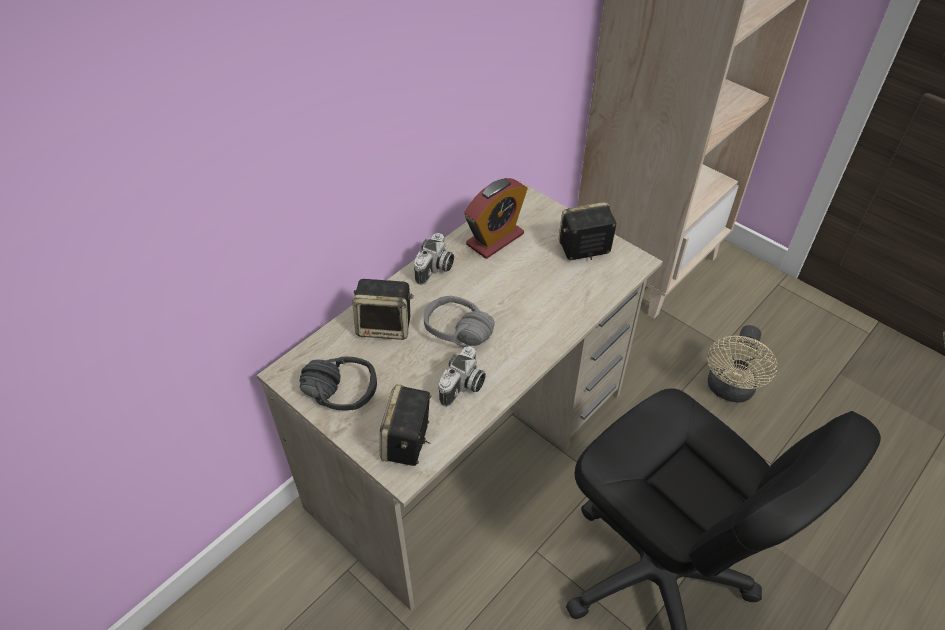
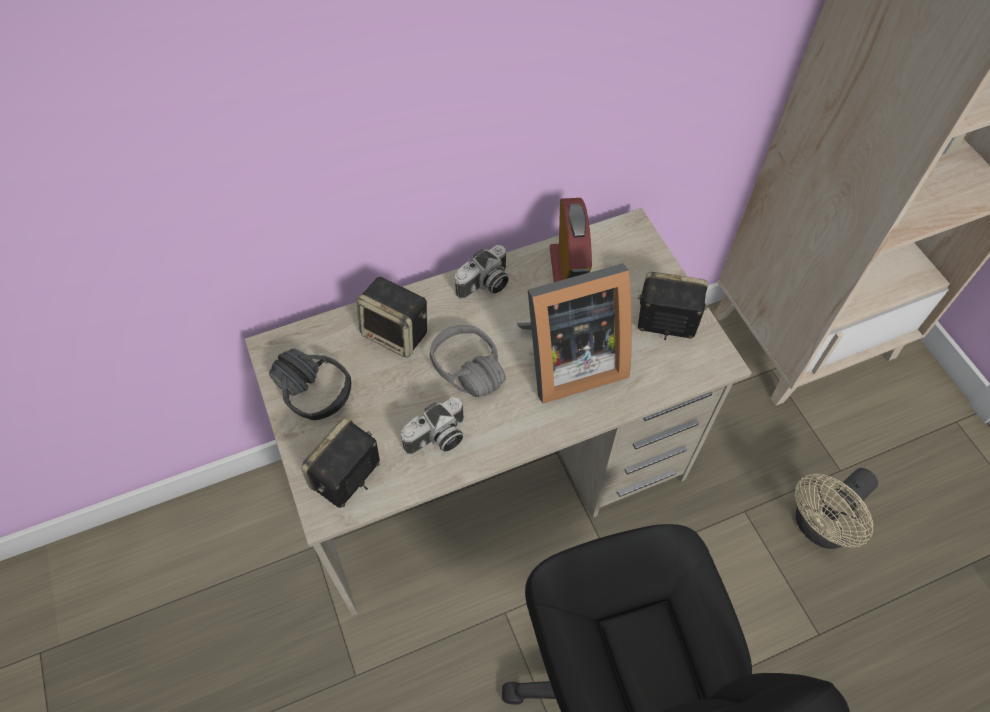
camera: 25 degrees right, 10 degrees up
(495, 239) = (570, 272): alarm clock -> alarm clock turned 75 degrees counterclockwise
(530, 299) = (567, 361): none -> picture frame

